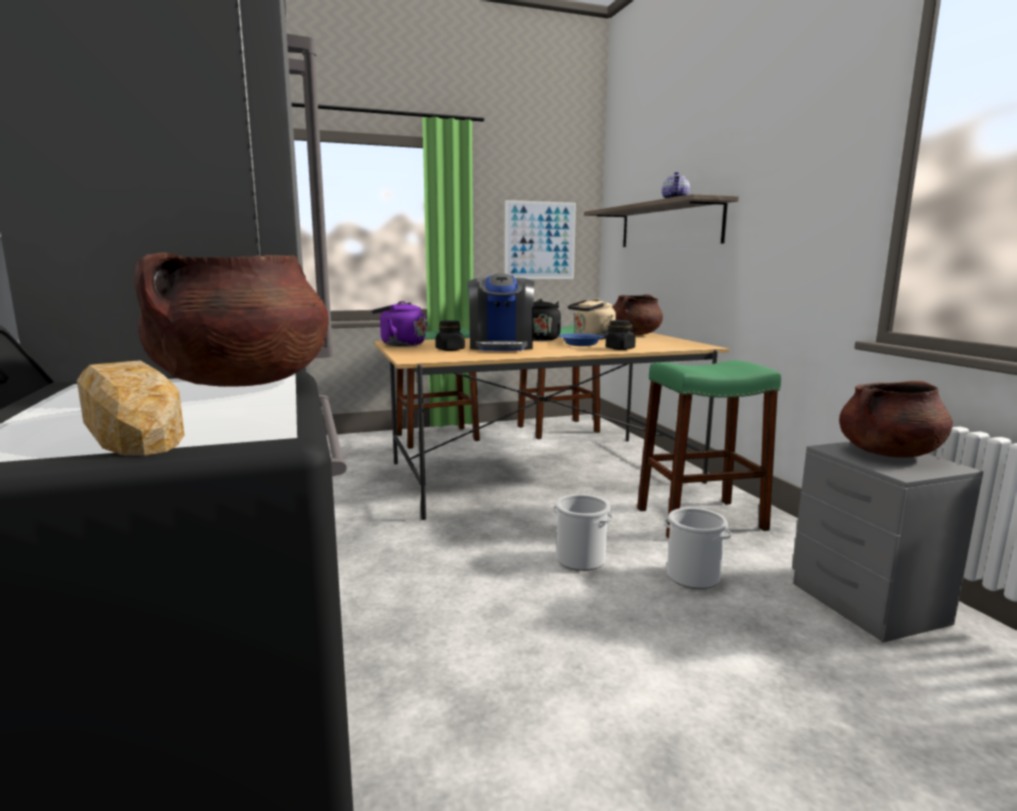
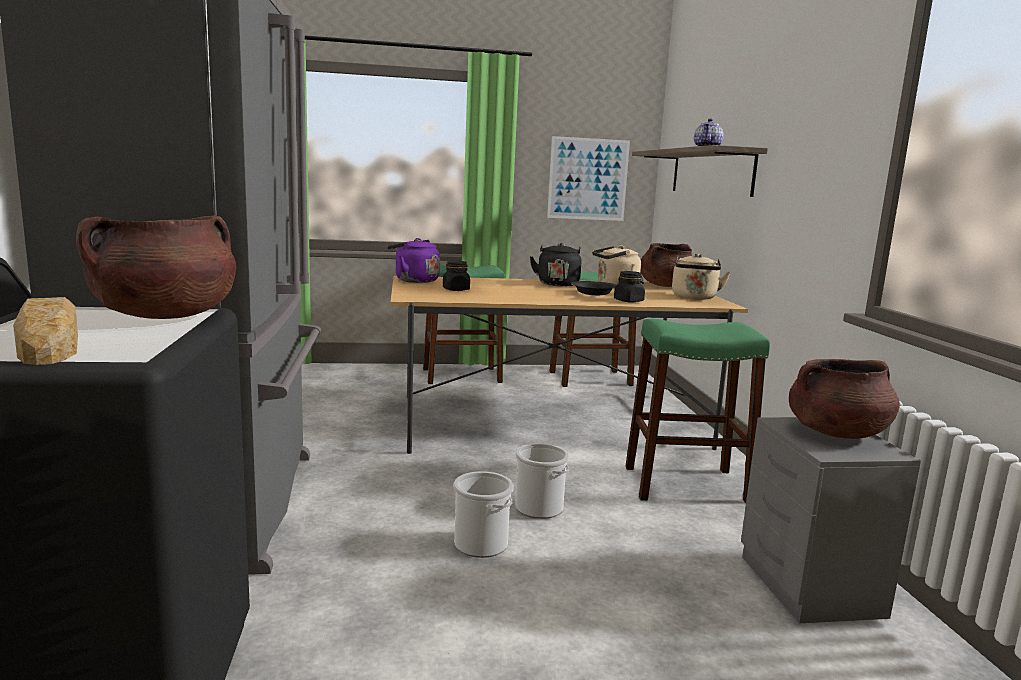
camera: 10 degrees right, 0 degrees up
(501, 346) = (510, 290): coffee machine -> none
(580, 345) = (593, 293): blue bowl -> black bowl
(672, 342) = (694, 298): none -> beige kettle
(693, 577) = (642, 538): bucket -> bucket (481, 544)

